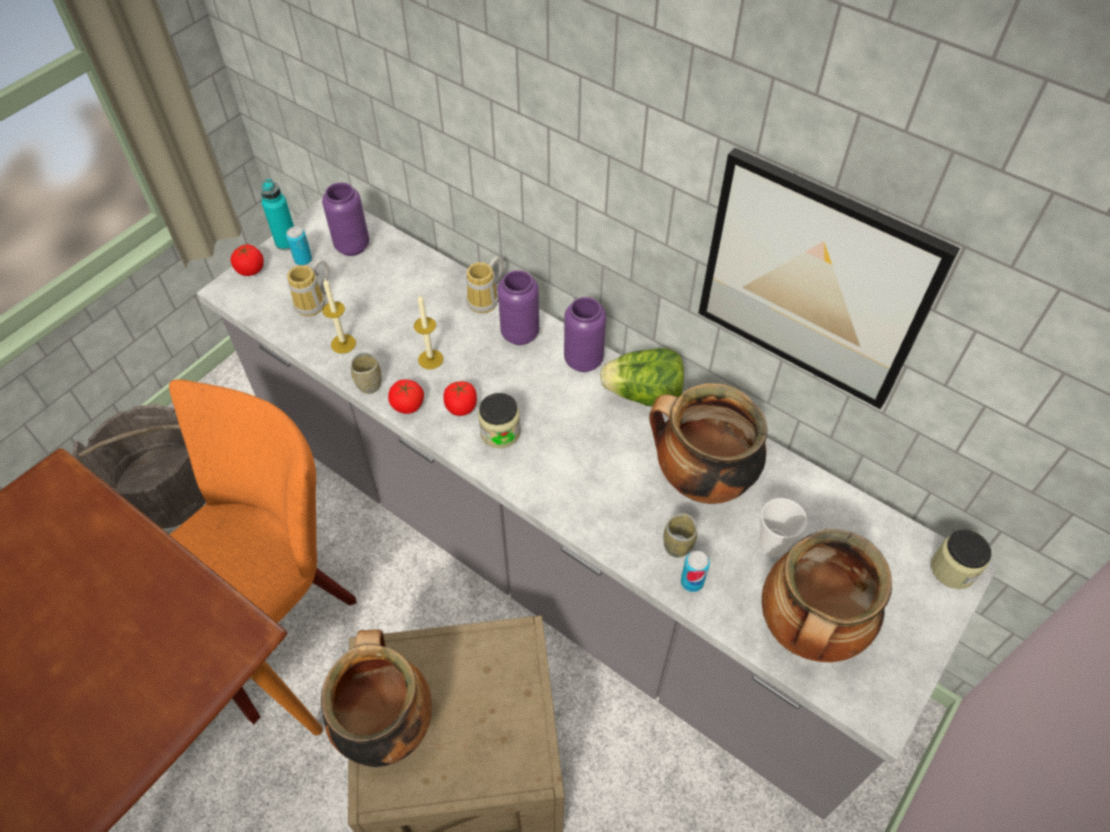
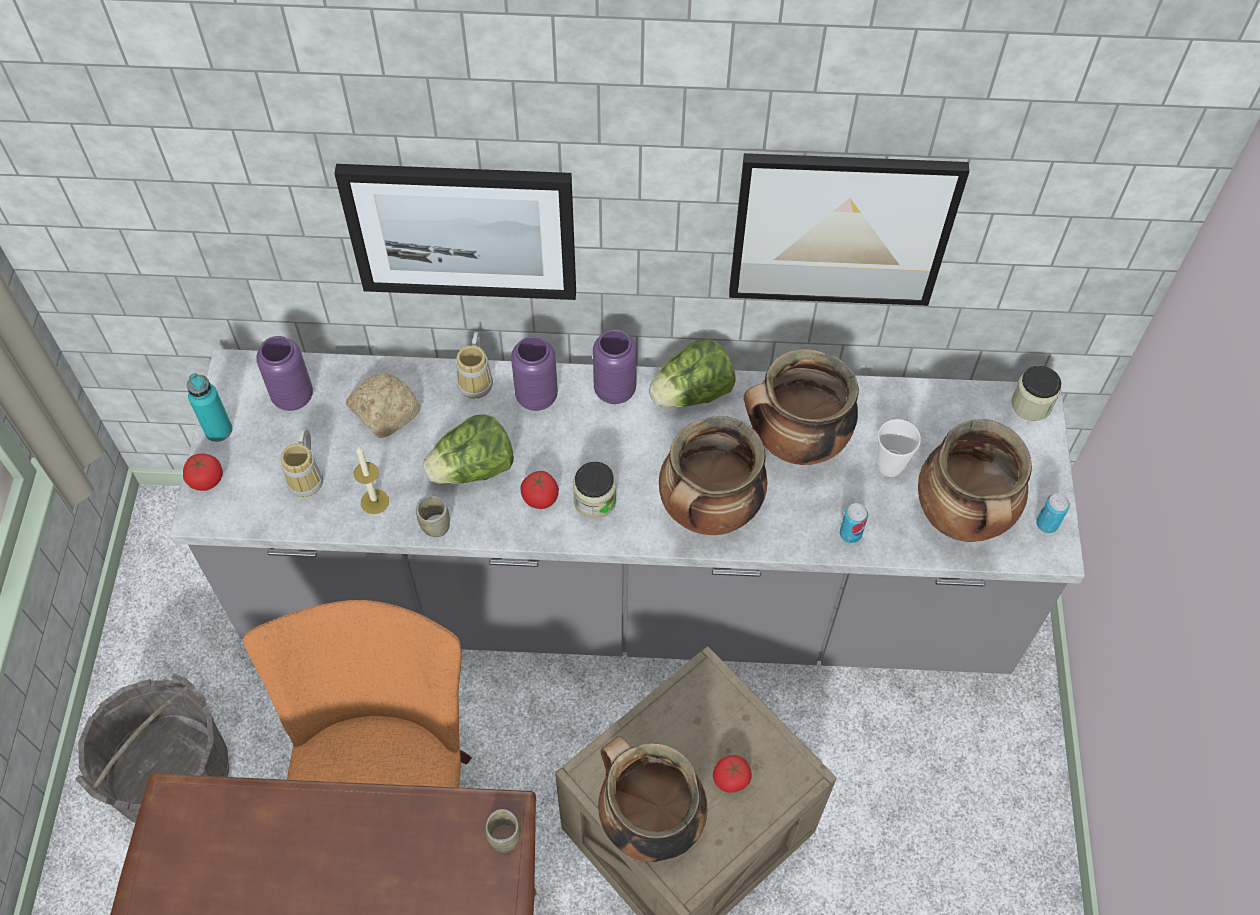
camera: 35 degrees left, 5 degrees up
(303, 259) = (253, 438): can -> can (1047, 524)
(405, 286) = (385, 409): none -> bread
(407, 405) = (489, 525): tomato -> tomato (731, 779)
(430, 359) = (473, 469): candle -> lettuce
(499, 146) = (462, 230): none -> picture
(582, 494) = (709, 513): none -> cooking pot
(677, 545) = (817, 510): cup -> cup (504, 837)

